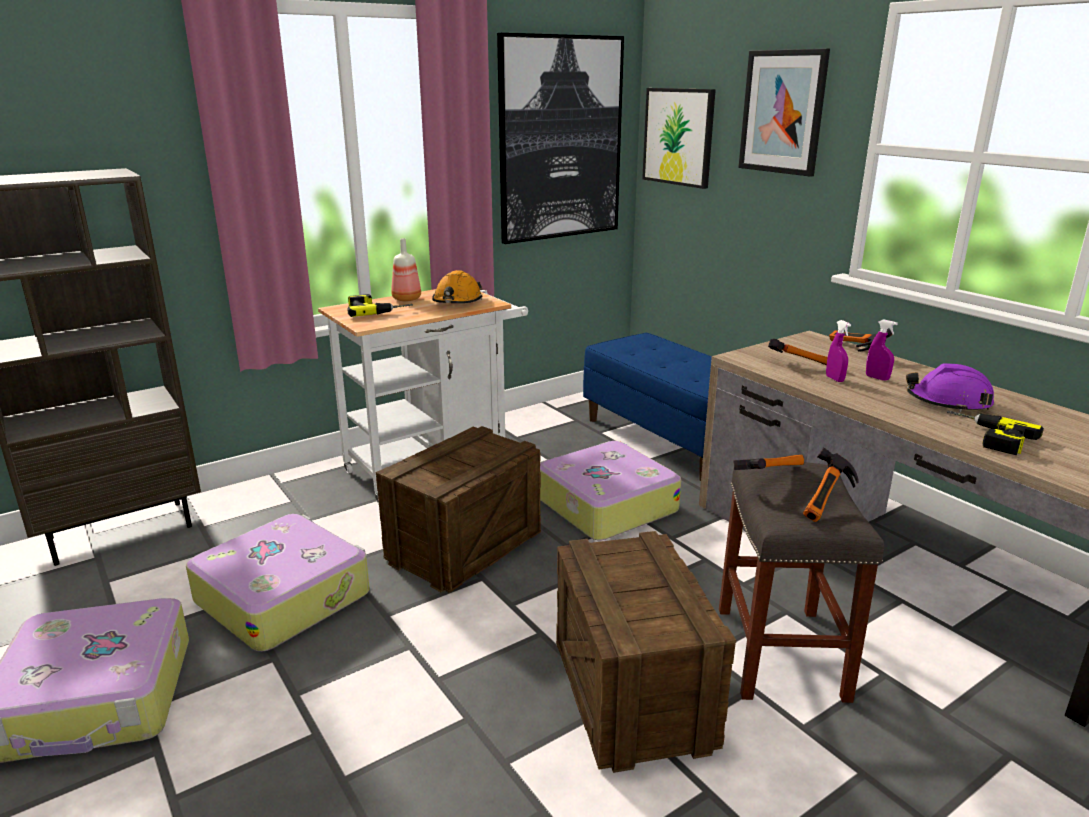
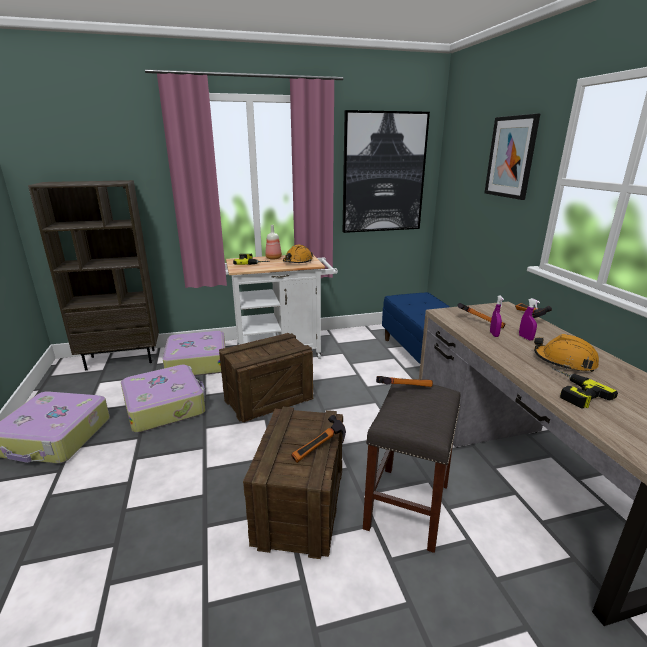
camera: 20 degrees right, 0 degrees up
(604, 505) = (360, 390): suitcase -> suitcase (197, 362)
(678, 137) = (457, 173): picture -> none
(829, 503) = (428, 415): hammer -> hammer (321, 451)
(948, 402) = (564, 362): purple hard hat -> orange hard hat

